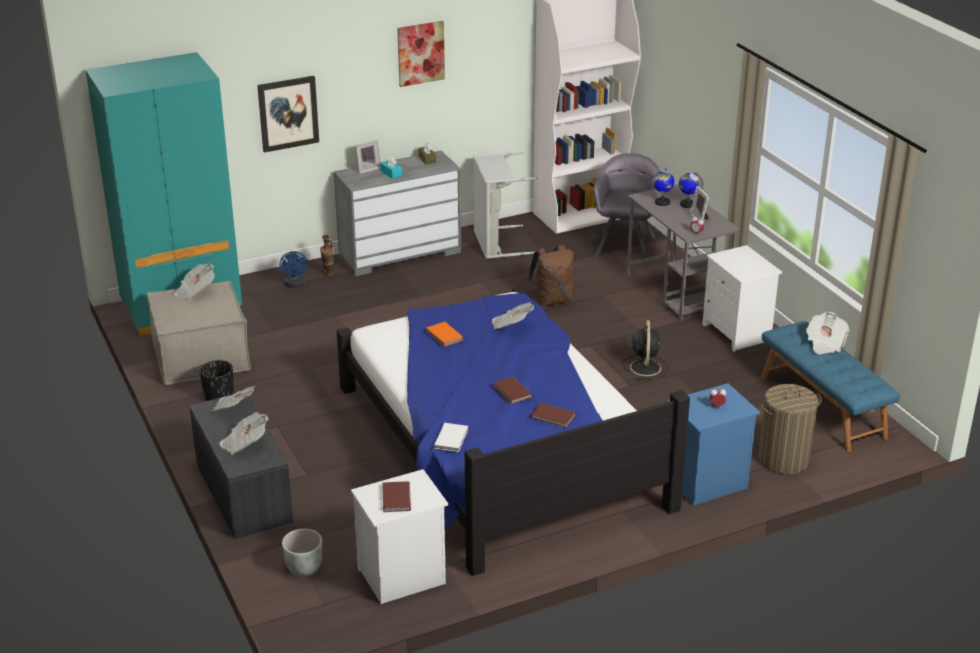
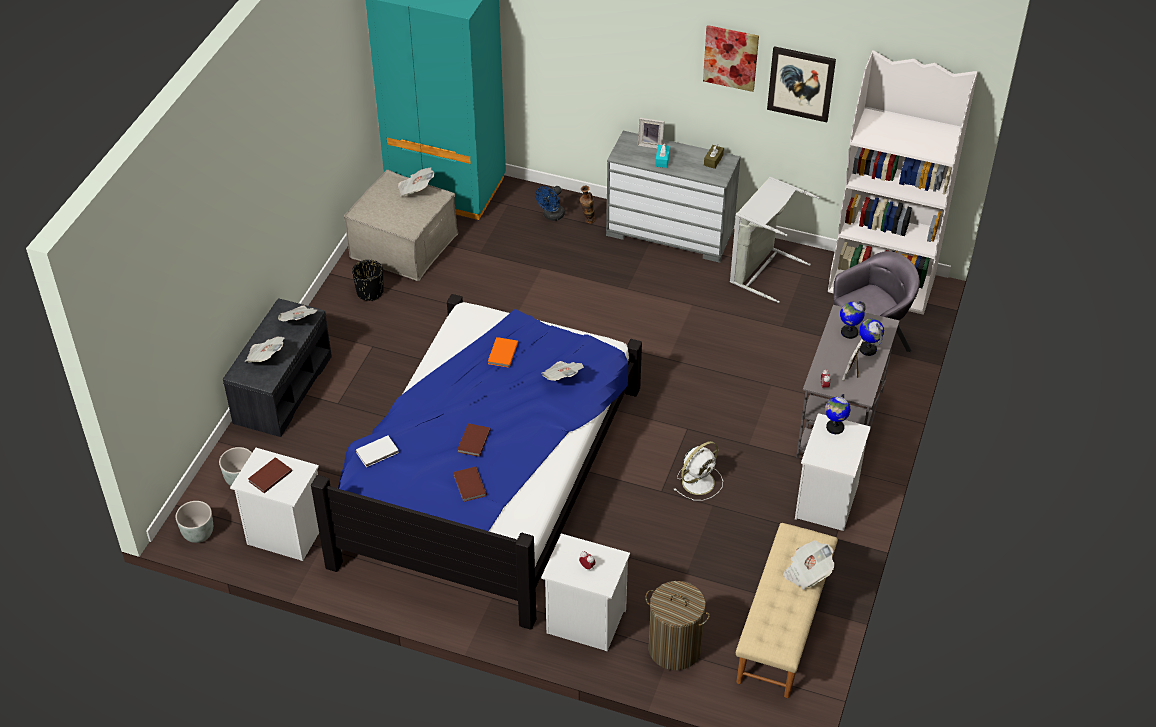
camera: 45 degrees right, 15 degrees up
(288, 113) = (585, 61): picture -> picture (801, 83)
(326, 625) = (198, 534): none -> grey planter
(552, 300) = (723, 362): brown backpack -> none
(645, 367) = (699, 481): black fan -> white fan
(705, 483) = (584, 622): blue nightstand -> white nightstand
(728, 256) = (834, 427): none -> globe
(823, 407) = (784, 627): blue bench -> beige bench

